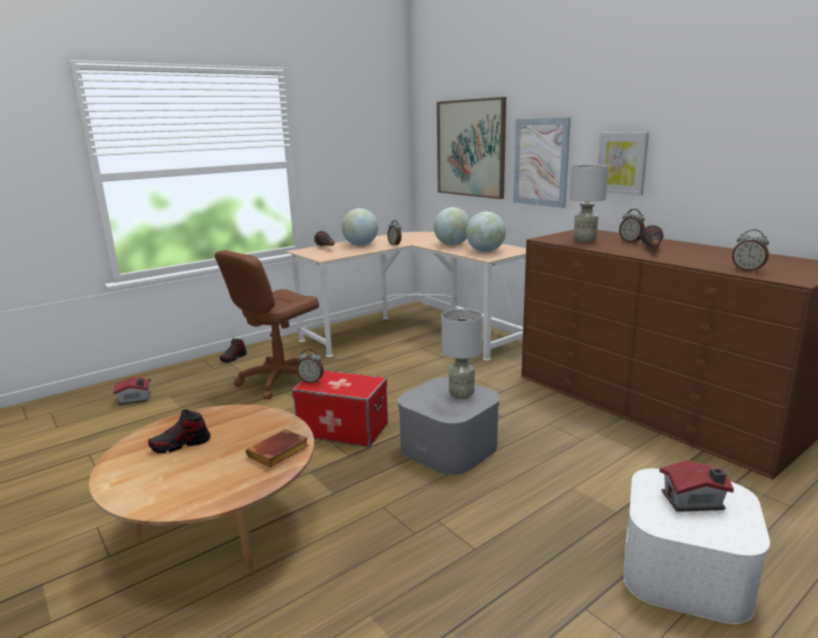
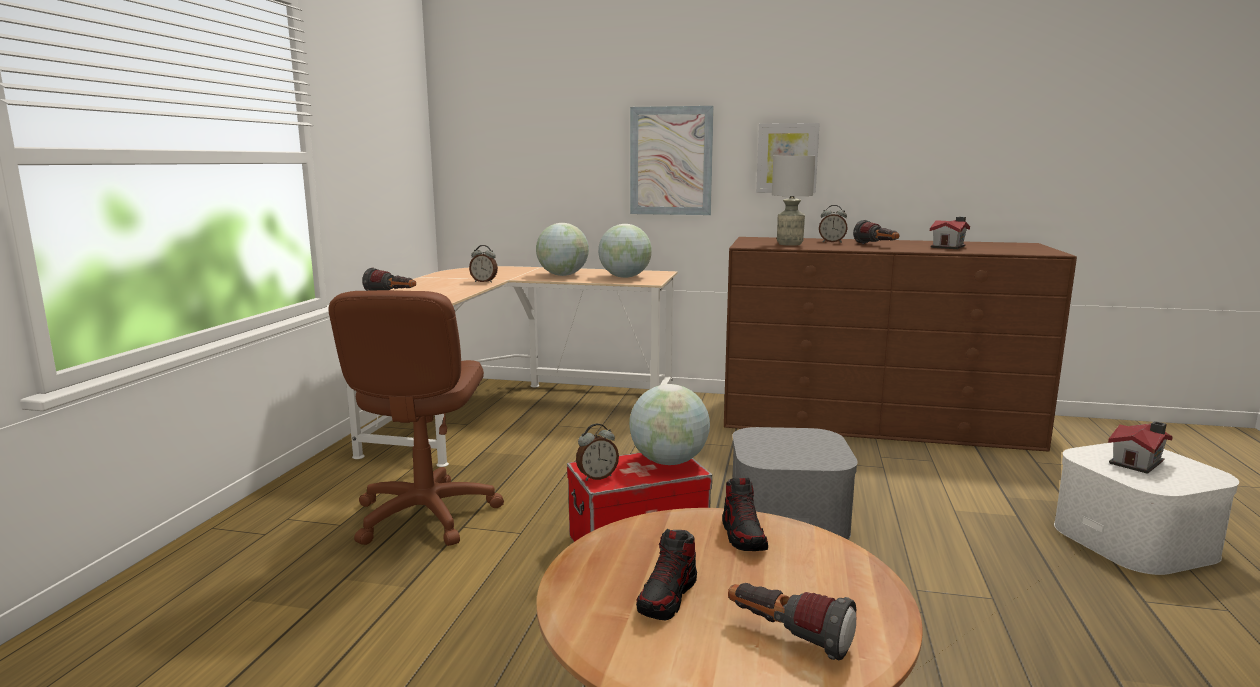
camera: 40 degrees left, 5 degrees down
(135, 399) = (178, 630): toy house -> toy house (949, 246)
(179, 482) = (787, 637): none -> flashlight
(233, 358) = (275, 509): shoe -> shoe (743, 535)
(278, 454) = (816, 552): brown book -> none
(361, 245) = (435, 286): globe -> globe (669, 462)
(461, 394) = (797, 440): grey table lamp -> none
(470, 148) = (550, 146): picture -> none
(747, 270) = (997, 251): alarm clock -> none

